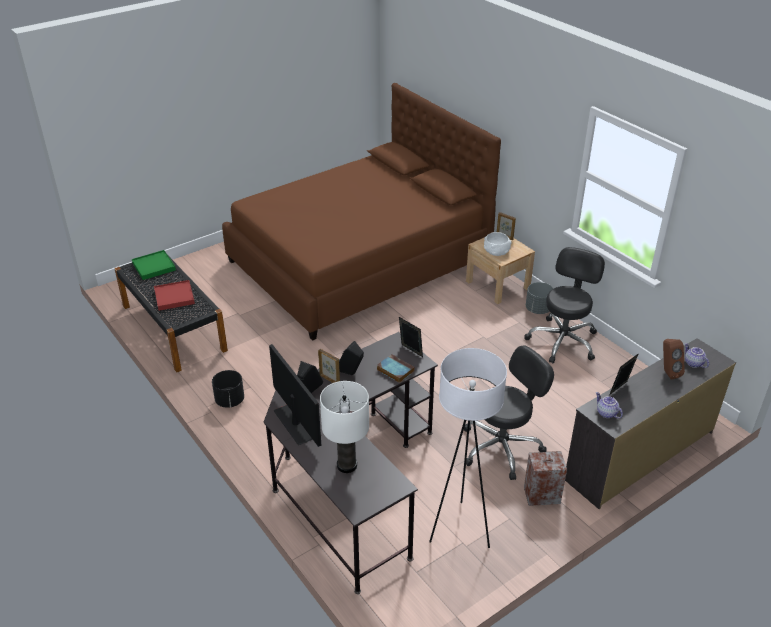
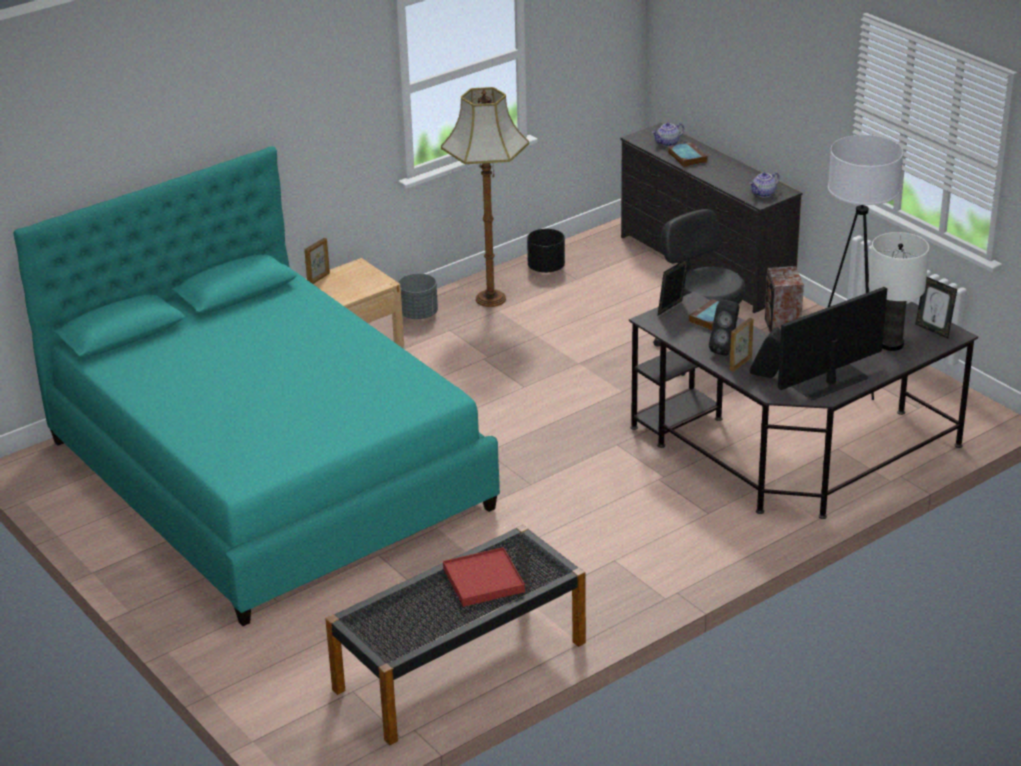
camera: 90 degrees left, 5 degrees down
(154, 267) = (383, 620): green tray -> none
(230, 400) = (649, 576): black planter -> black planter (546, 268)
(359, 262) = (268, 474): brown bed -> turquoise bed
(496, 250) = (358, 286): white bowl -> none
(563, 339) = (489, 299): black office chair -> floor lamp
(620, 389) = (722, 184): picture frame -> picture frame (933, 330)
(668, 372) = (686, 157): brown speaker -> book

